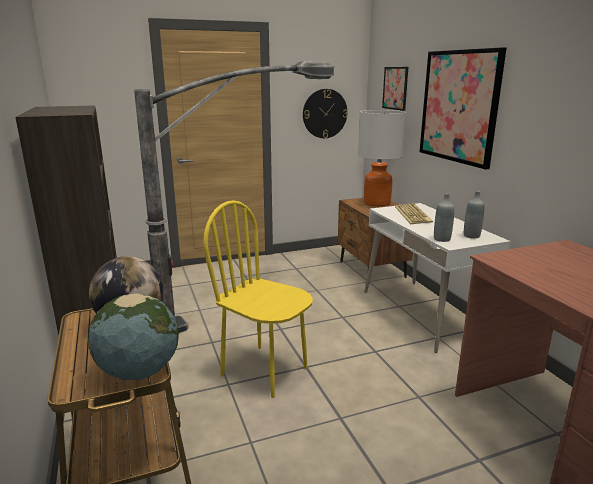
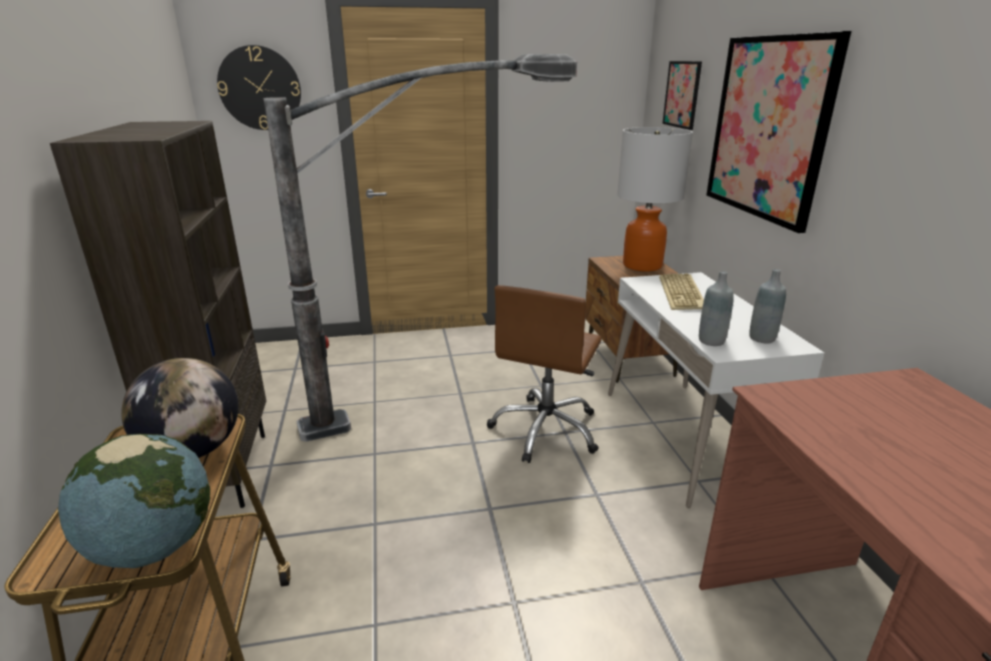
camera: 10 degrees right, 5 degrees up
(265, 371) = (431, 508): yellow chair -> none
(324, 113) = (579, 130): wall clock -> wall clock (260, 88)
(329, 316) = (546, 430): none -> brown office chair

